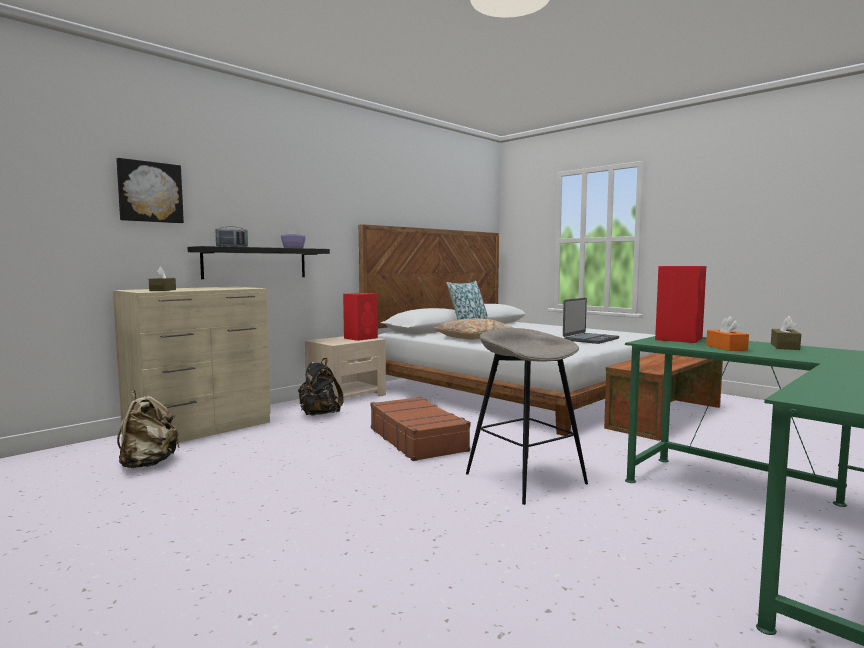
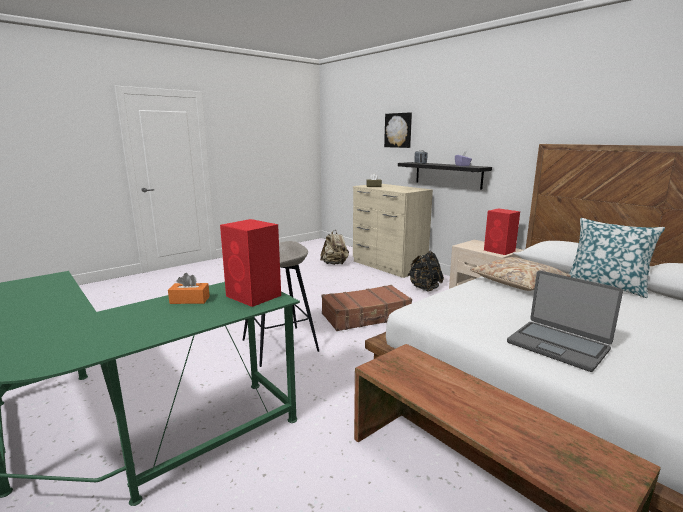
camera: 95 degrees right, 10 degrees up
(784, 347) = (168, 326): brown tissue box -> none

